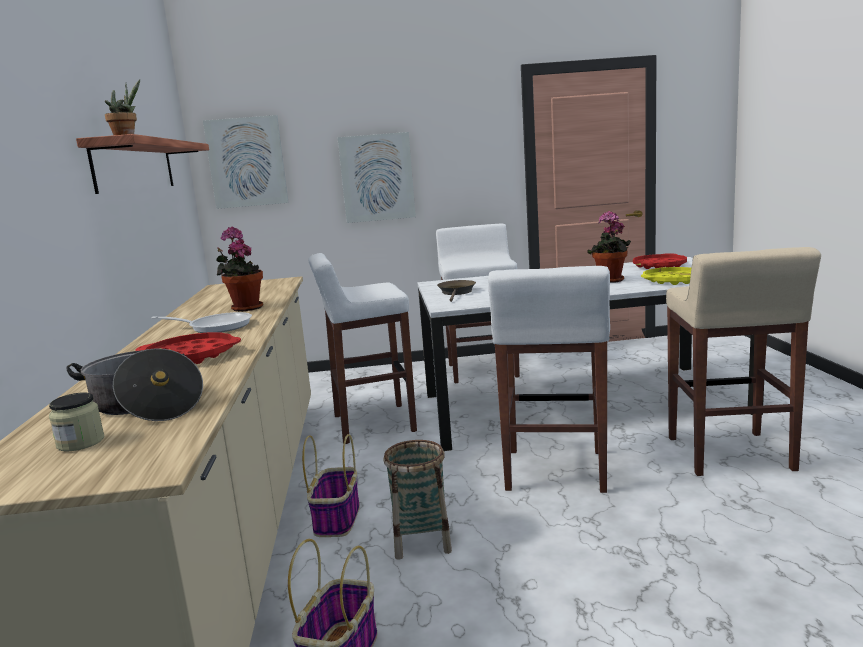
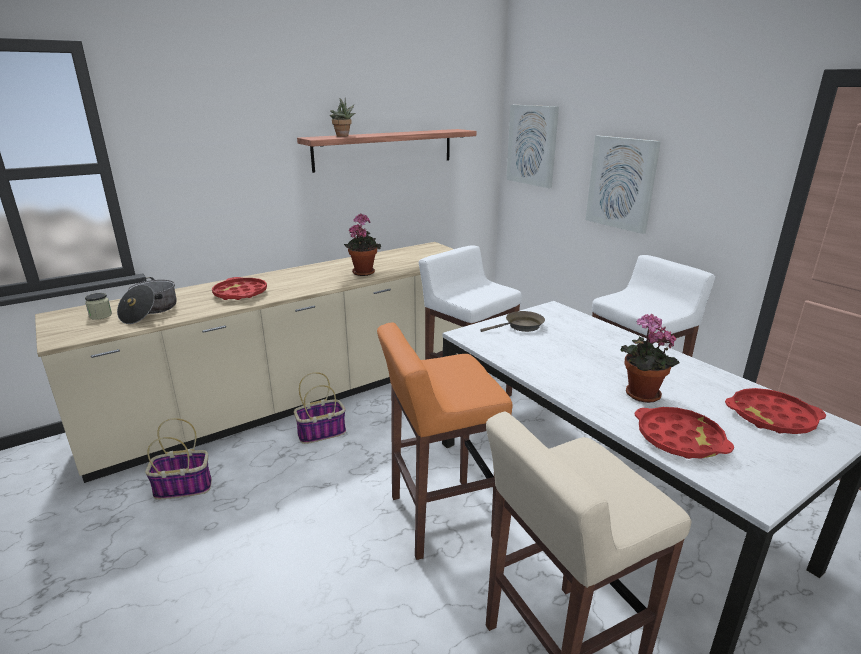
camera: 60 degrees right, 10 degrees up
(215, 327) = (310, 279): frying pan -> none
(421, 540) = (306, 477): basket -> none
(554, 471) = (440, 517): white stool -> orange stool
(673, 280) = (679, 439): yellow tray -> red tray

